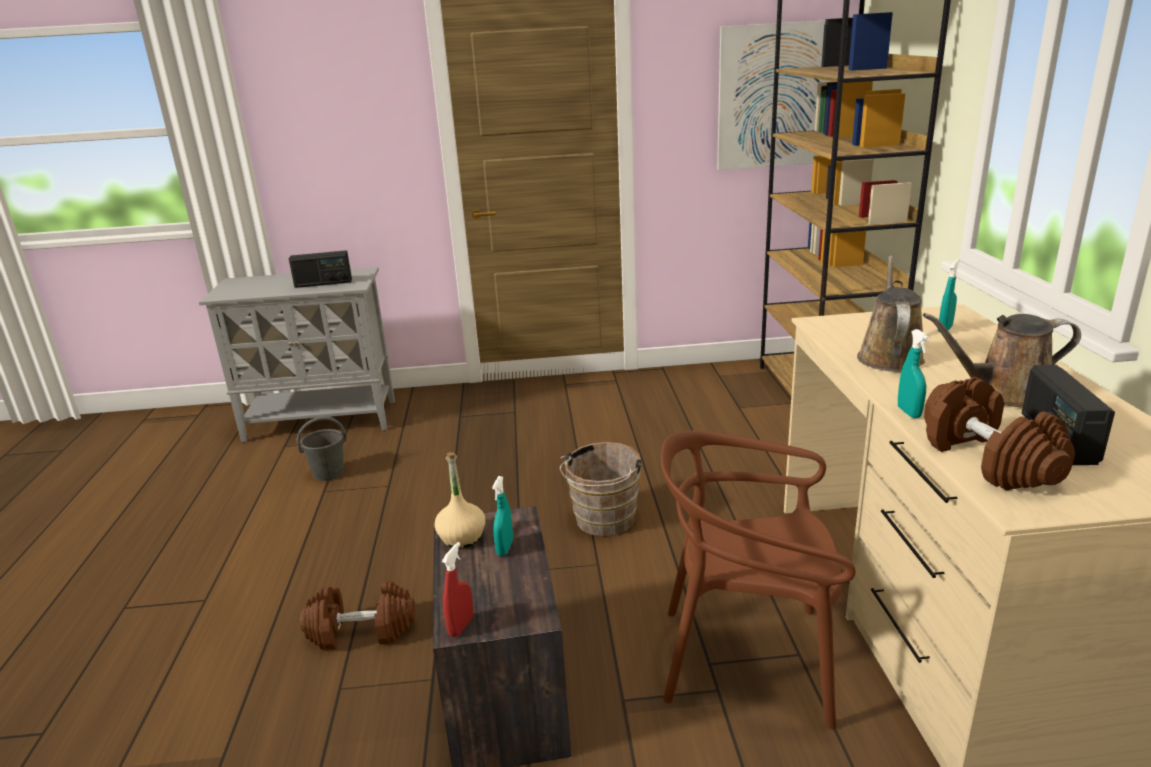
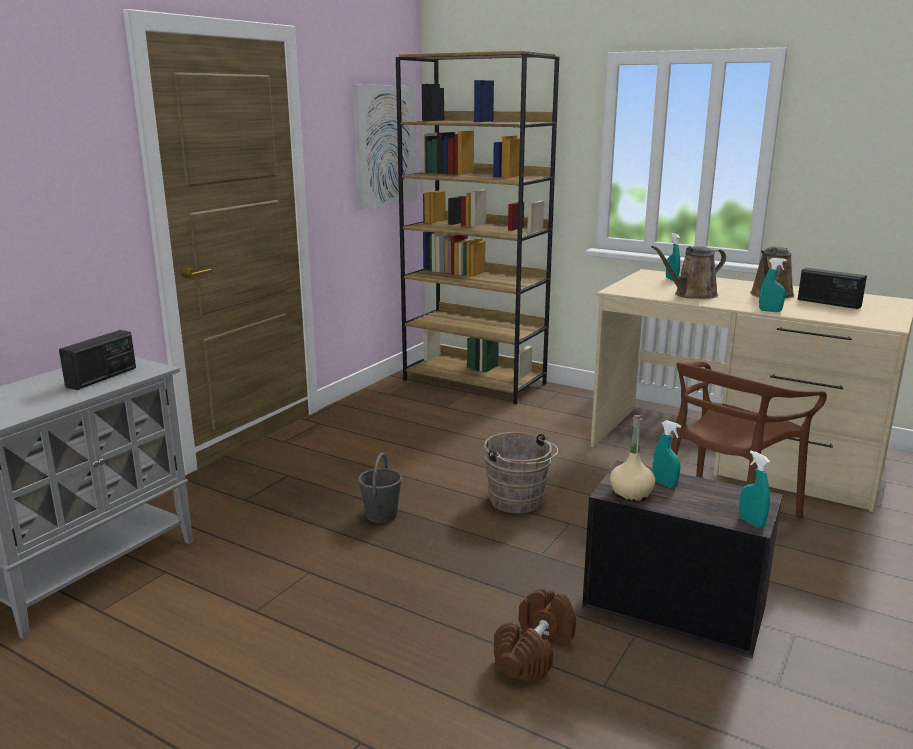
camera: 55 degrees left, 5 degrees down
(329, 473) = (222, 598): grey bucket -> grey bucket (381, 515)
(461, 626) = (751, 522): red spray bottle -> turquoise spray bottle
(889, 356) = (692, 295): brown watering can -> brown watering can turned 75 degrees counterclockwise
(987, 460) = (838, 316): brown dumbbell -> none

